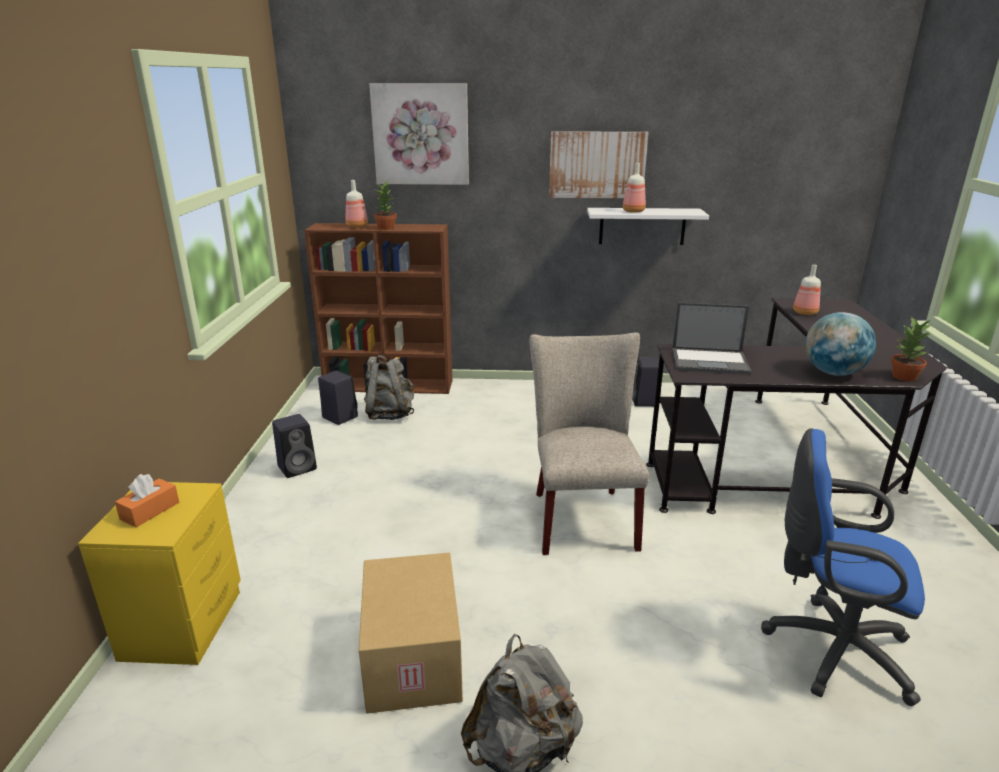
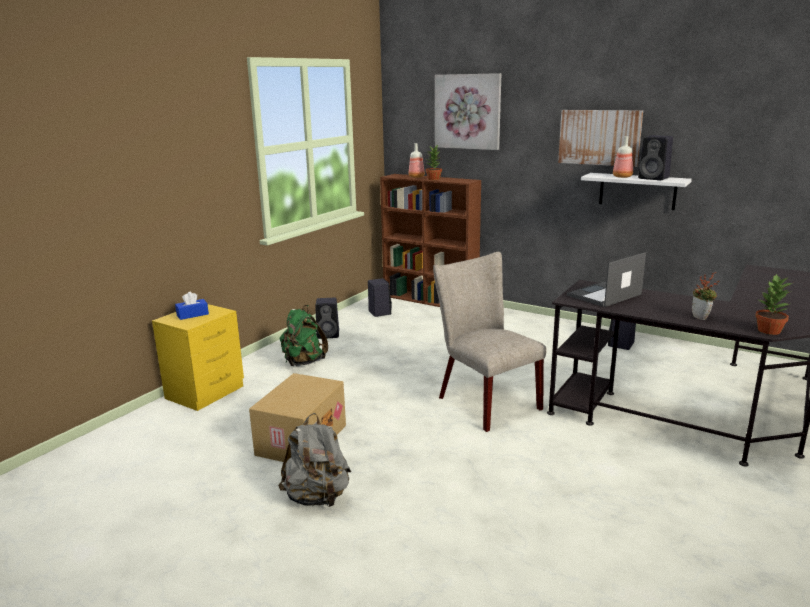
camera: 30 degrees right, 5 degrees down
(150, 511) = (192, 315): orange tissue box -> blue tissue box
(300, 523) = (303, 362): none -> green backpack
(389, 414) = (413, 317): grey backpack -> none
(581, 515) = (483, 401): beige chair -> beige chair turned 60 degrees counterclockwise
(668, 211) = (654, 178): none -> black speaker
(710, 361) = (604, 295): laptop -> laptop turned 105 degrees clockwise
(804, 312) = (758, 278): bottle -> none
(830, 649) = (583, 523): blue office chair -> none
(833, 373) = (702, 317): globe -> potted plant

